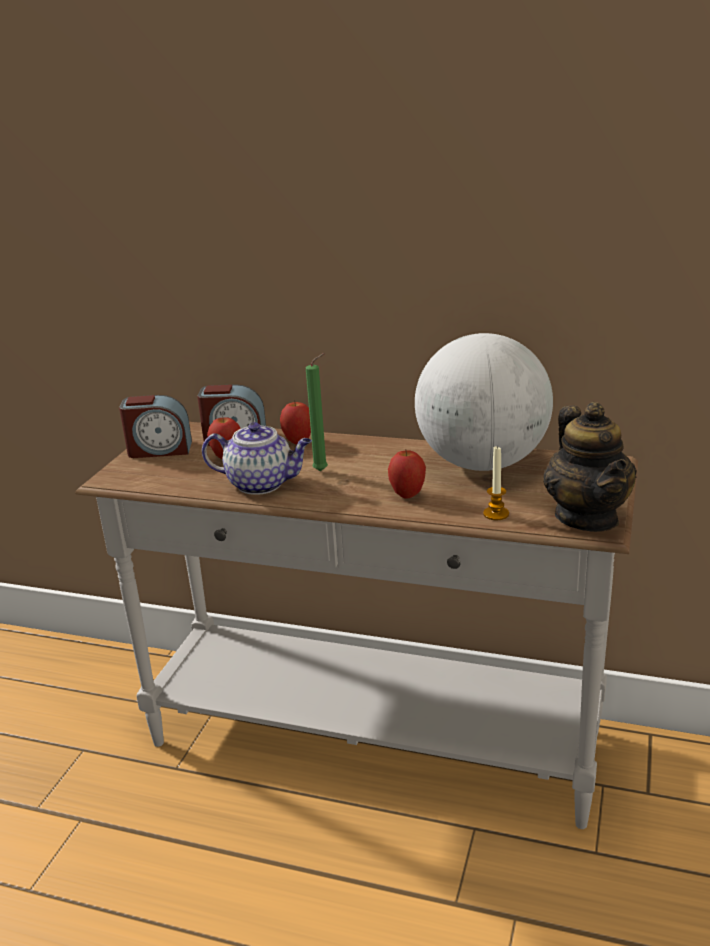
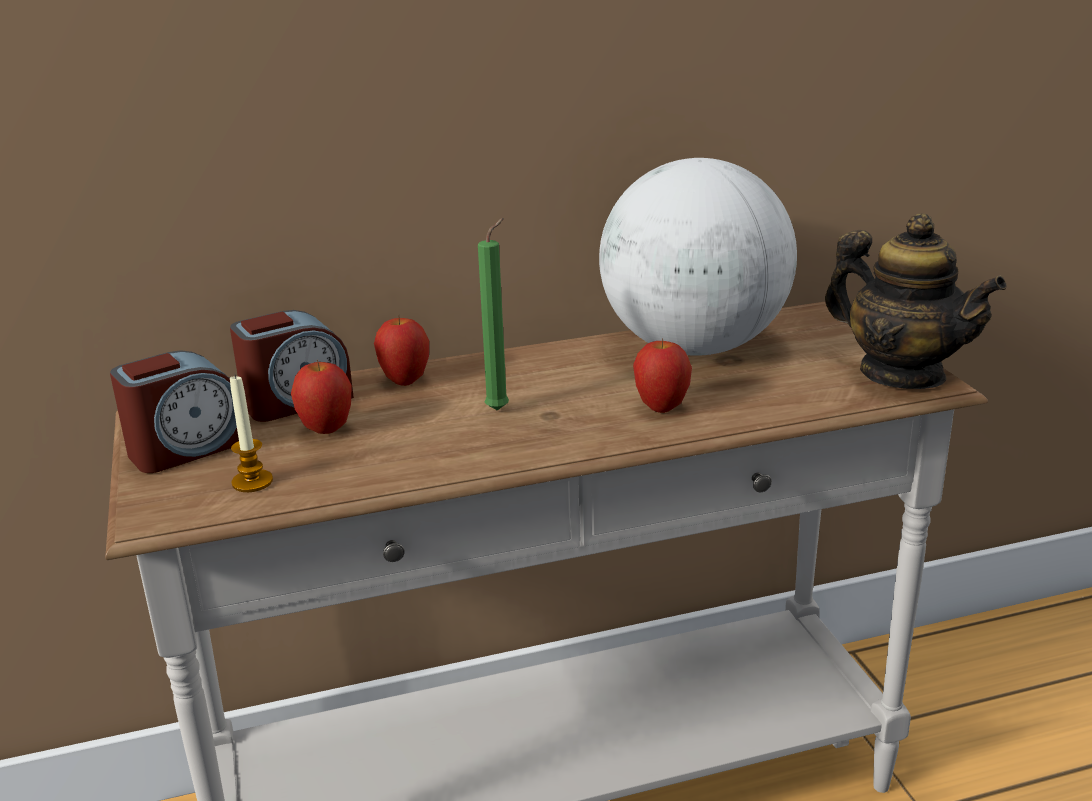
camera: 35 degrees left, 0 degrees up
(262, 484) = (436, 450): teapot -> none
(496, 514) = (801, 399): candle -> candle (252, 482)

